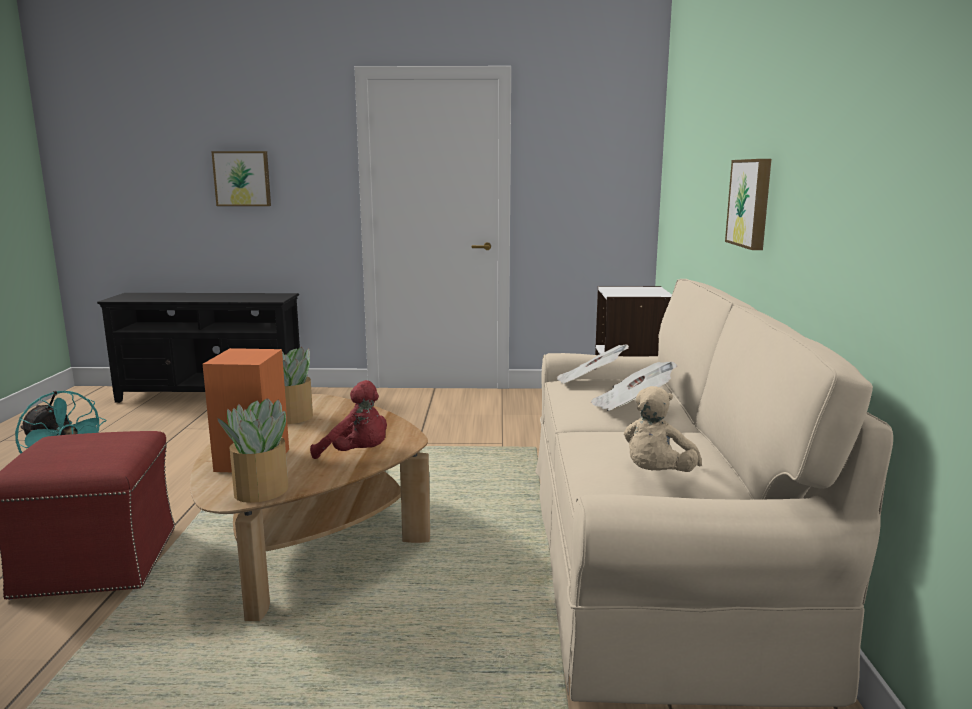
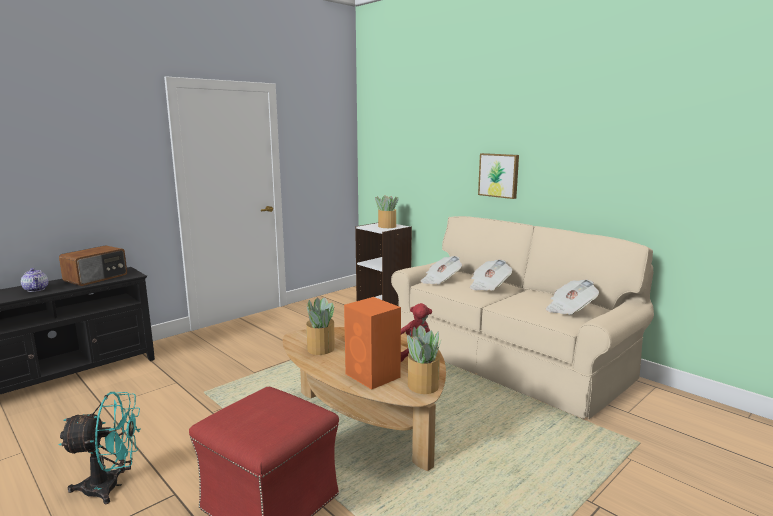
camera: 45 degrees left, 0 degrees up
(189, 297) = (36, 289): none -> teapot
(242, 178) = (66, 172): picture -> none
(247, 297) = (97, 278): none -> radio
(639, 292) = (386, 226): none -> potted plant
(657, 475) = (569, 309): beige plush toy -> newspaper

